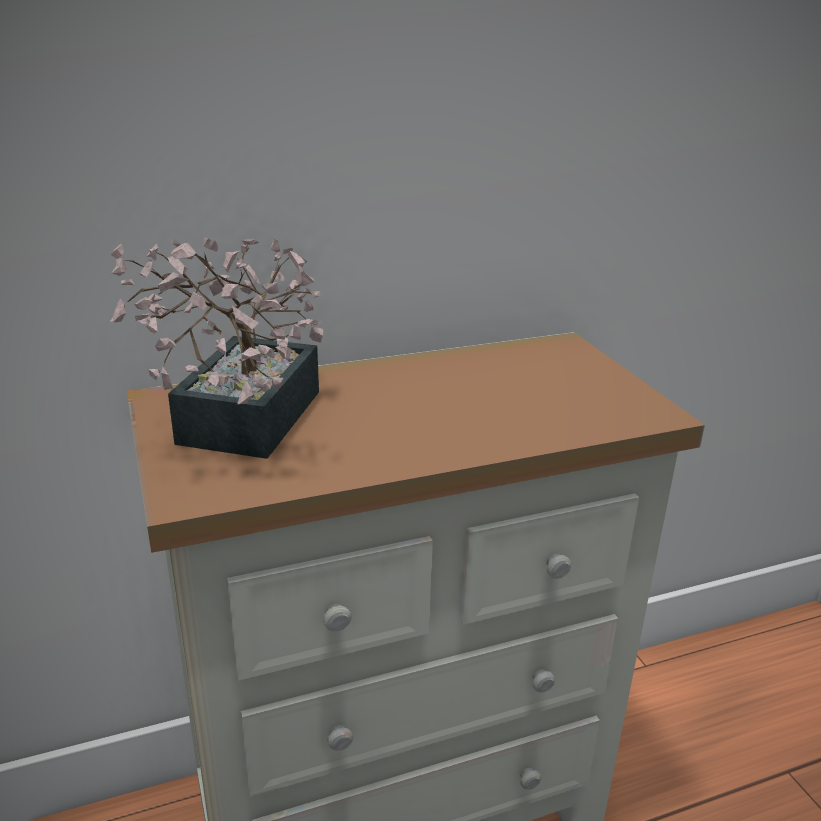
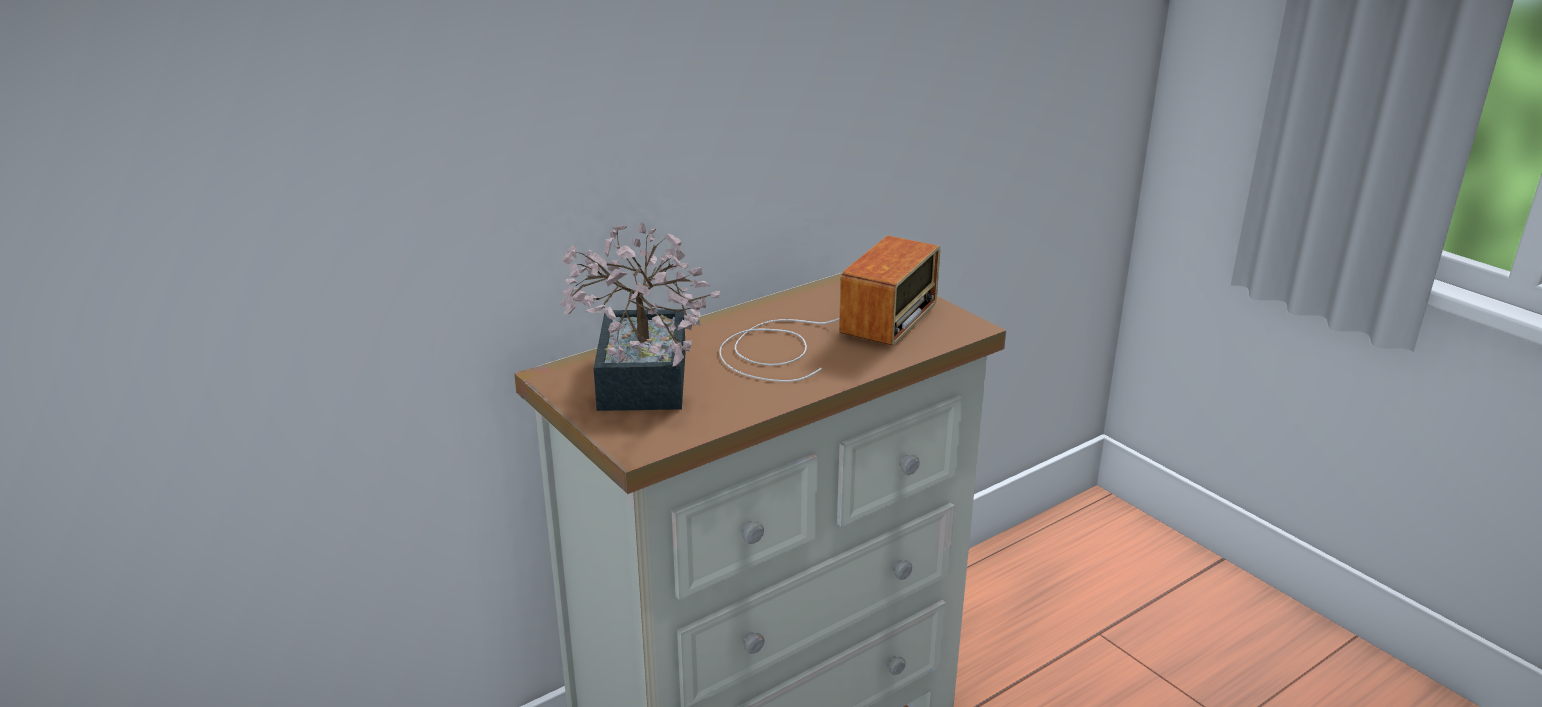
camera: 15 degrees left, 0 degrees up
(480, 400) = (824, 336): none -> radio

